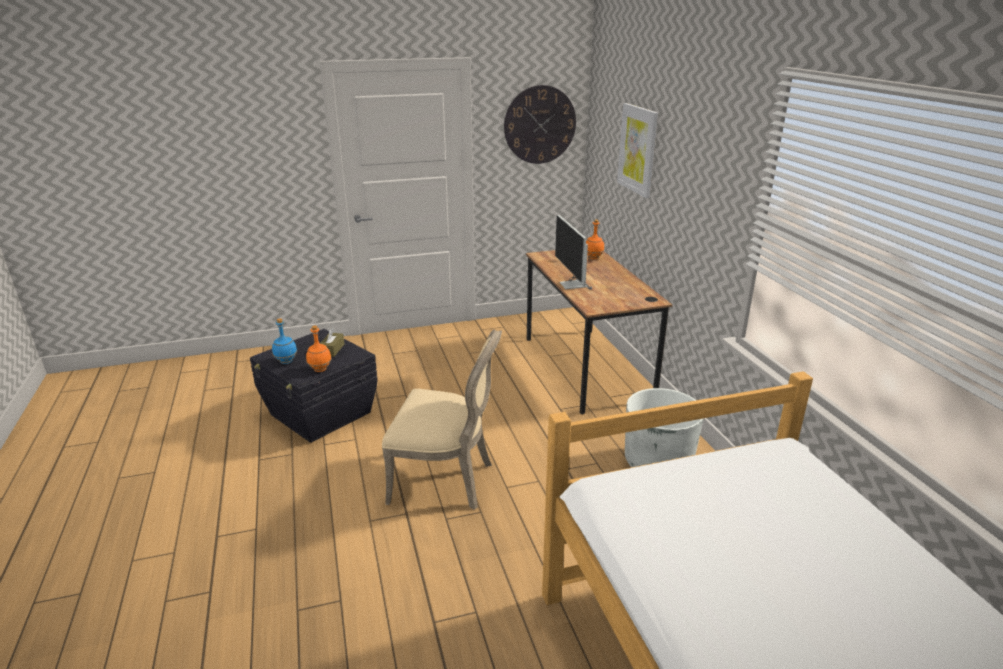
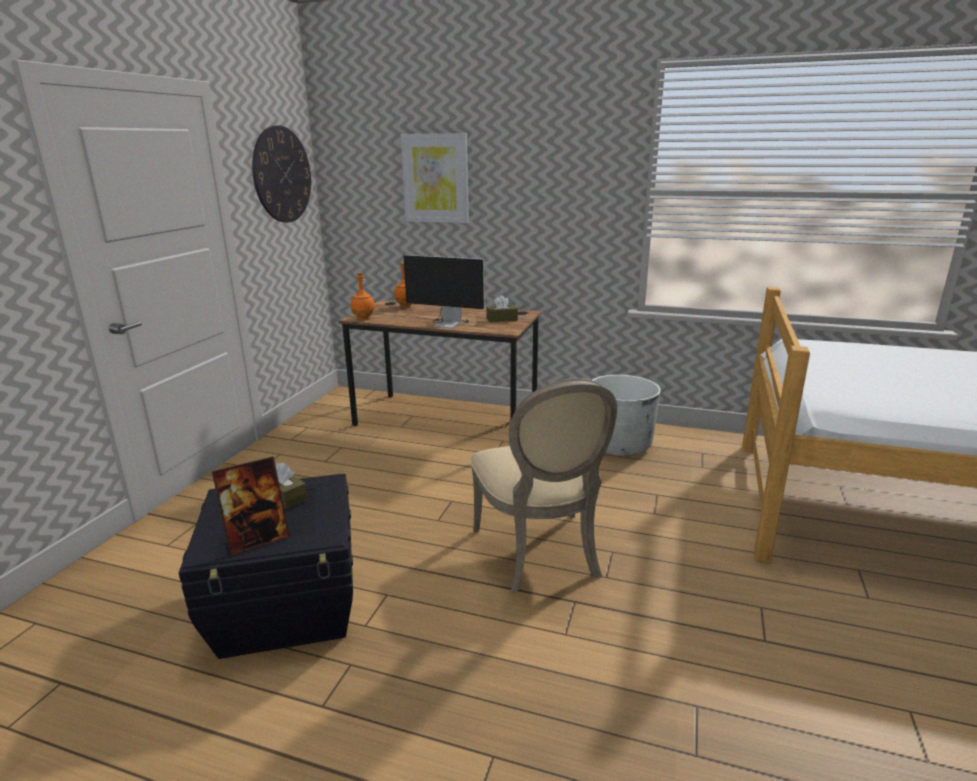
camera: 55 degrees left, 5 degrees down
(286, 362) = (258, 539): blue bottle -> picture frame
(320, 370) = (326, 518): orange bottle -> orange bottle (364, 318)
(446, 480) = (541, 555): beige chair -> beige chair turned 120 degrees clockwise
(618, 298) = (502, 319): none -> brown tissue box

